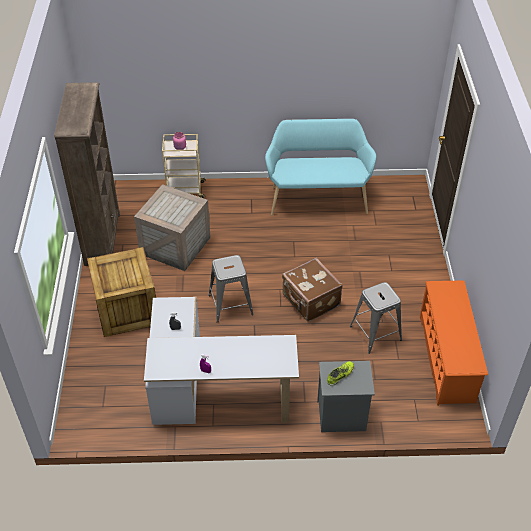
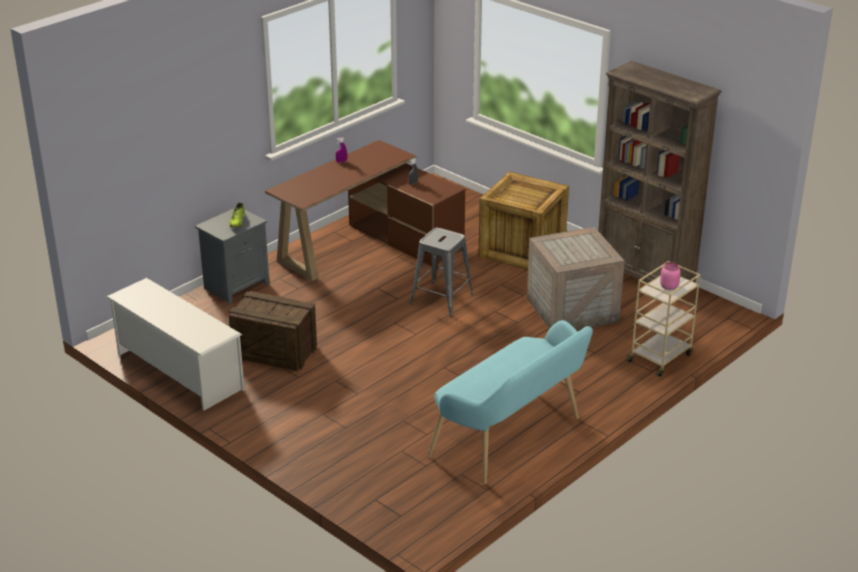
camera: 135 degrees right, 15 degrees down
(210, 390) = (368, 246): white desk -> brown desk
(310, 301) = (372, 341): brown suitcase -> none
(375, 333) = (274, 352): grey stool -> crate
(447, 358) = (179, 371): orange shoe rack -> white shoe rack

